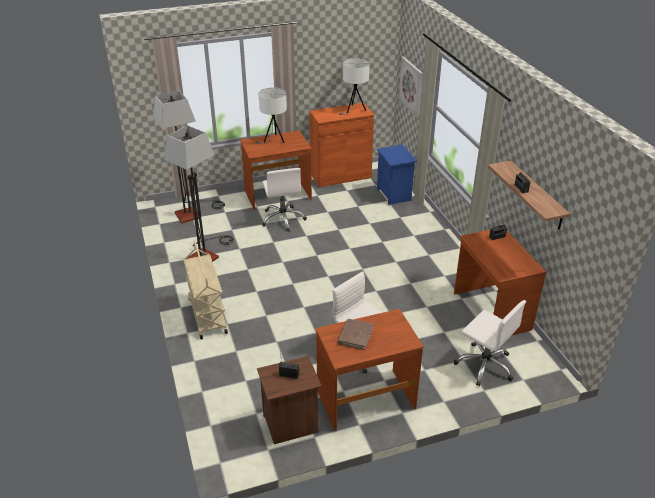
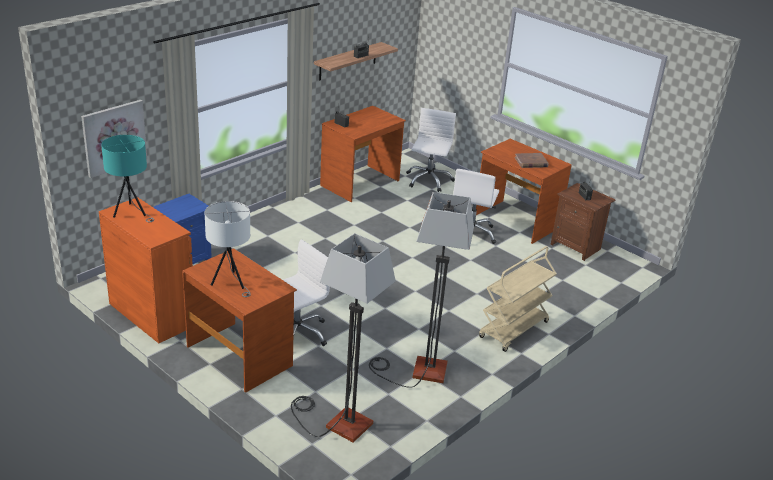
camera: 120 degrees left, 5 degrees down
(353, 110) = (131, 213): white table lamp -> turquoise table lamp

